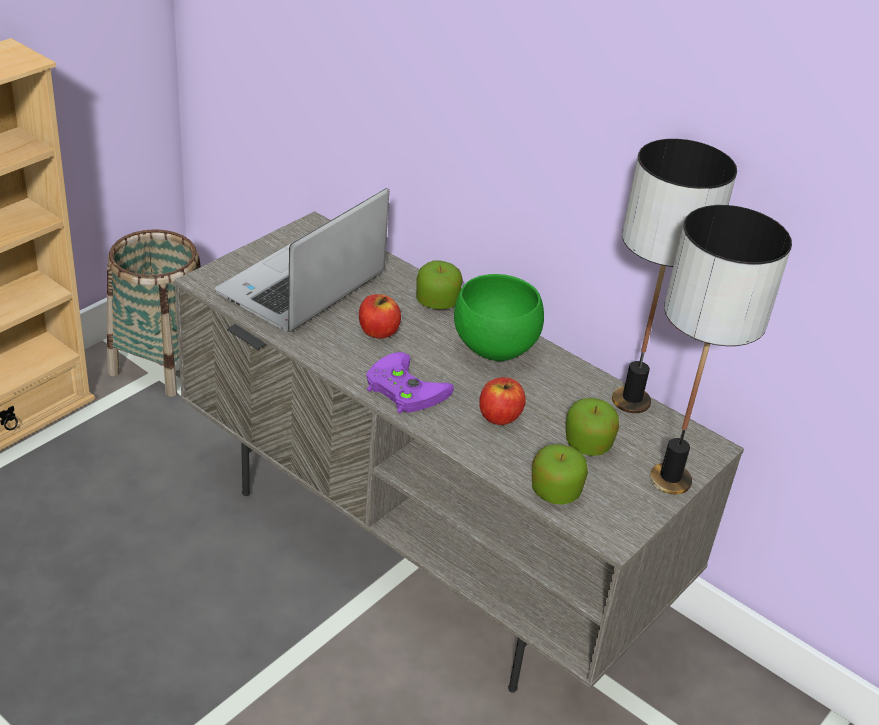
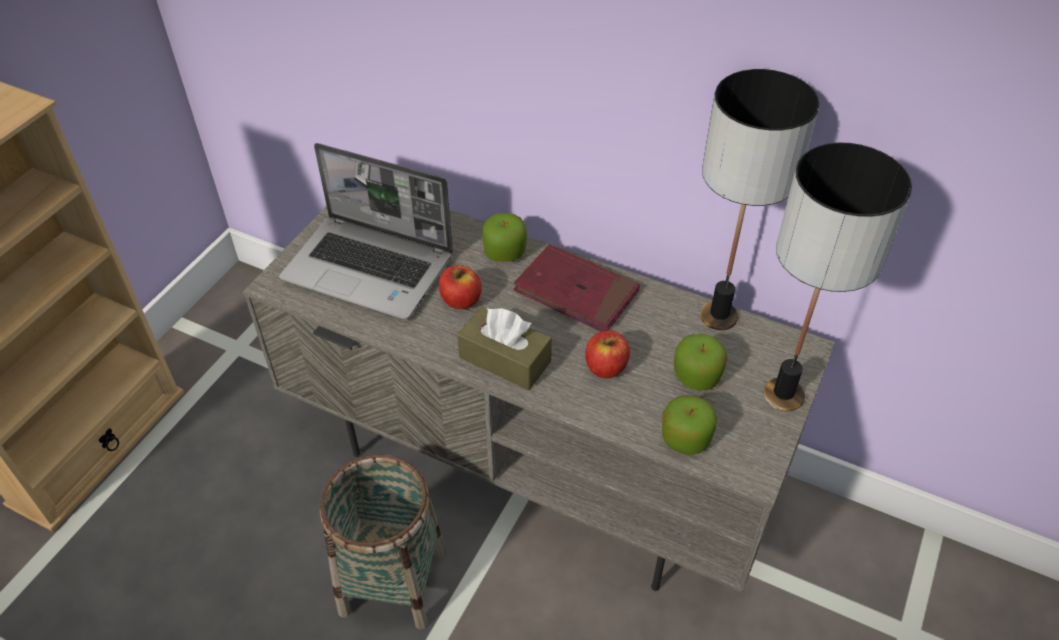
camera: 10 degrees left, 10 degrees up
(160, 365) = (235, 339): basket -> basket (392, 581)
(301, 287) = (371, 268): laptop -> laptop turned 90 degrees counterclockwise
(402, 388) = (505, 359): purple game controller -> brown tissue box
(494, 350) = (576, 292): green bowl -> red book

